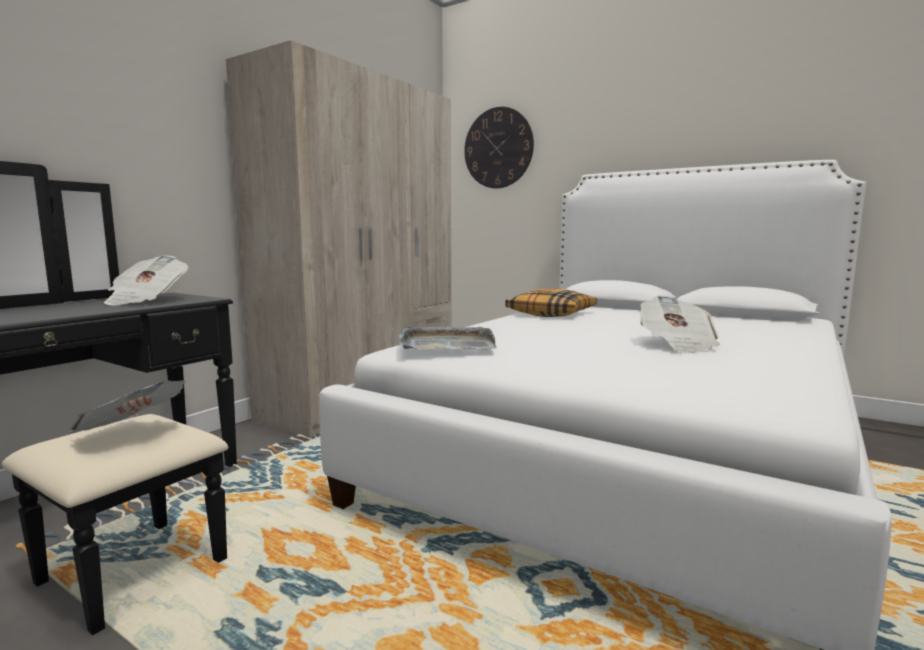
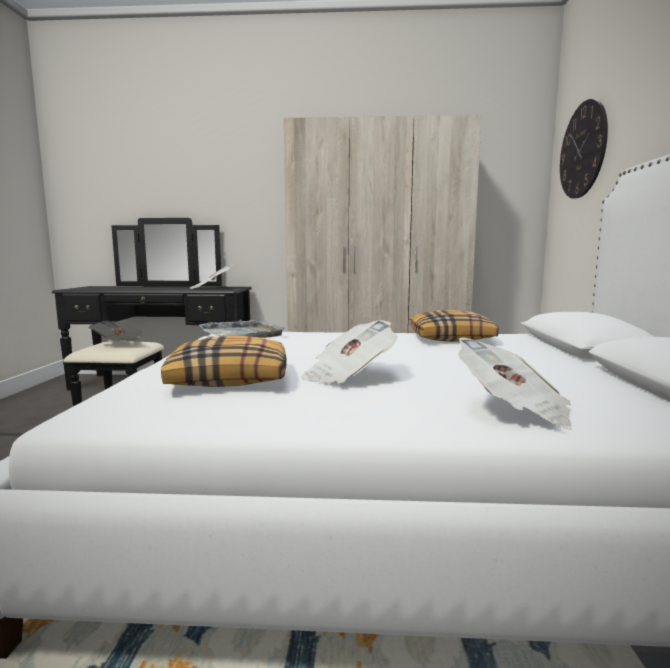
camera: 60 degrees right, 0 degrees up
(668, 367) = (230, 378): none -> pillow
(778, 335) = (514, 411): none -> newspaper

